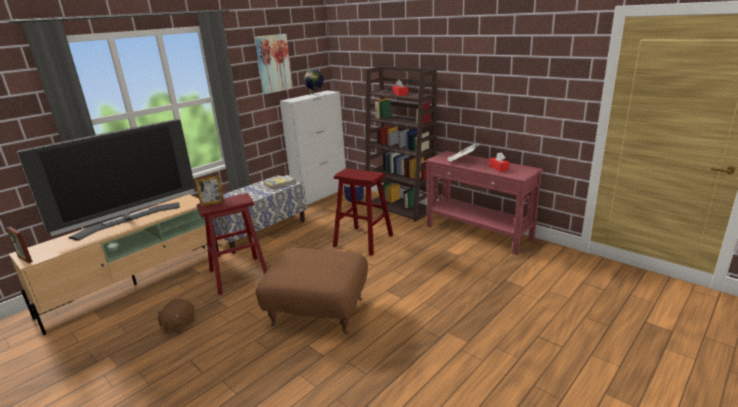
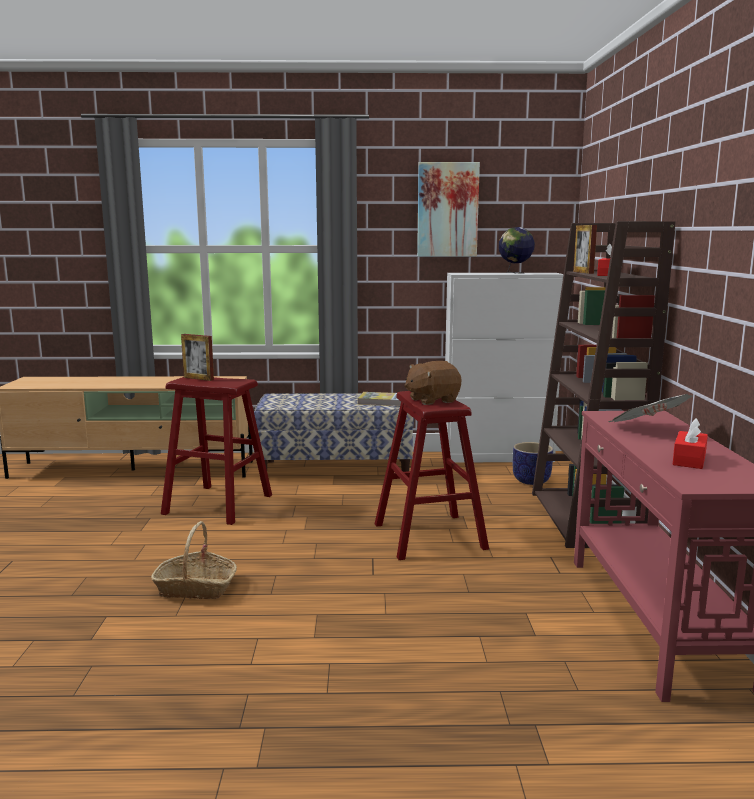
camera: 45 degrees right, 10 degrees down
(25, 259) = (16, 383): picture frame -> picture frame (583, 272)
(129, 220) = (144, 380): television -> none
(178, 325) = (77, 522): brown plush toy -> brown plush toy (432, 400)
(319, 311) = (196, 588): brown ottoman -> basket

